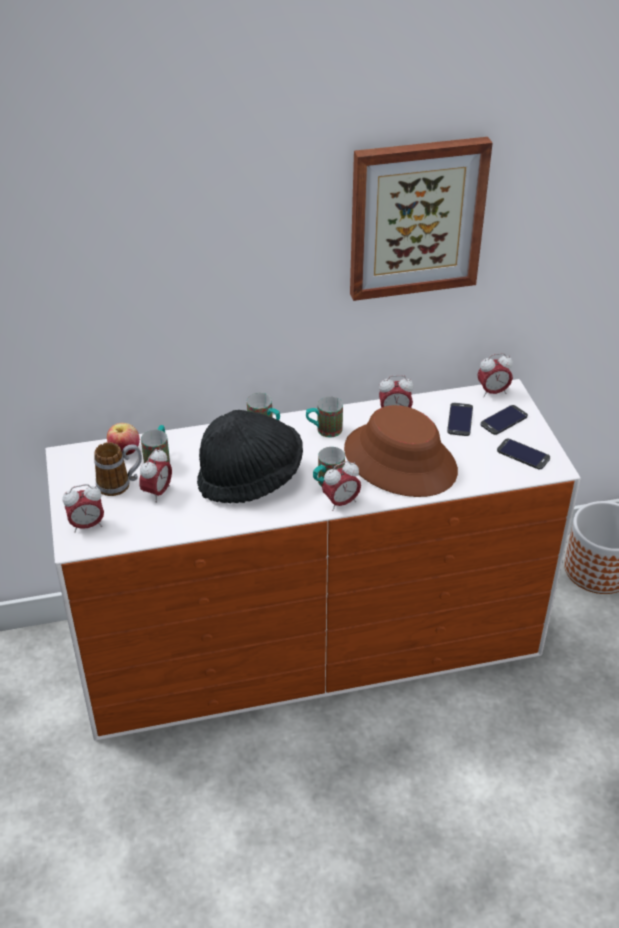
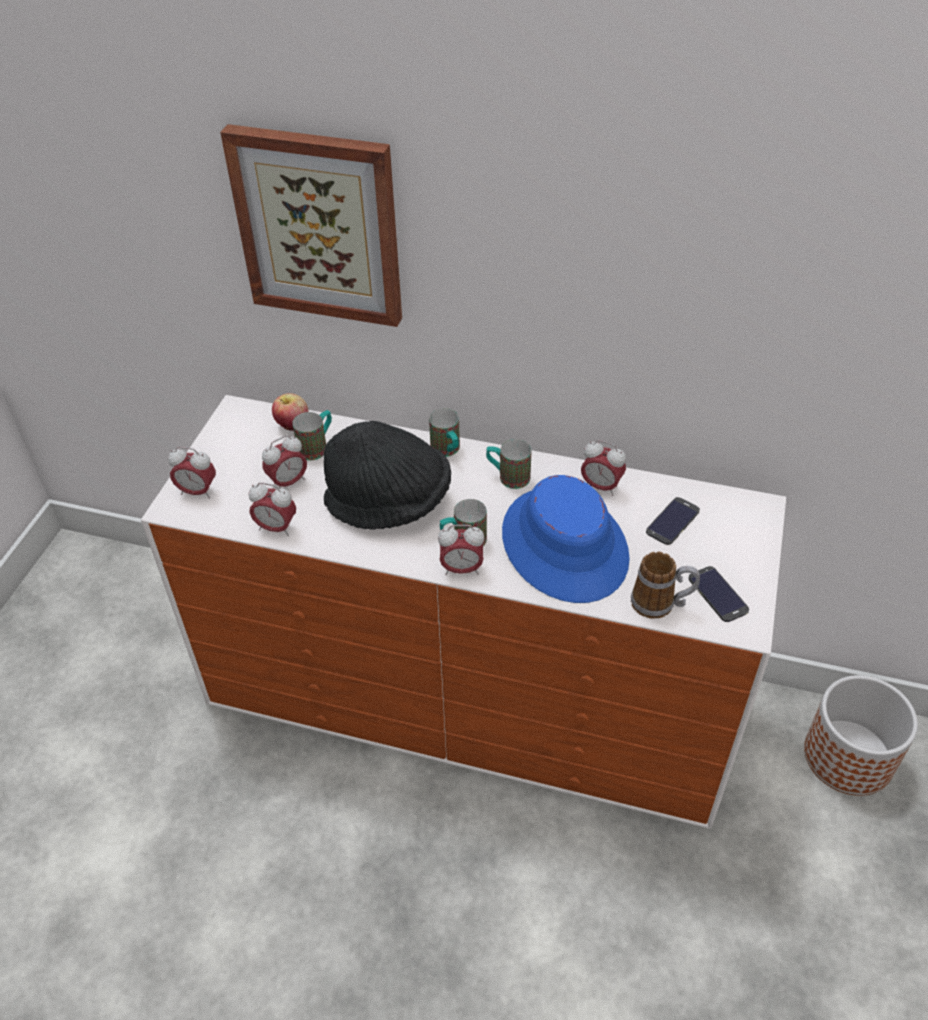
camera: 30 degrees right, 5 degrees up
(120, 484) = (261, 459): mug -> mug (661, 604)
(400, 460) = (565, 545): brown hat -> blue hat
(416, 218) = (665, 253): picture -> picture (319, 226)
(492, 392) = (738, 501): alarm clock -> alarm clock (276, 528)
(503, 420) = (726, 542): phone -> none

